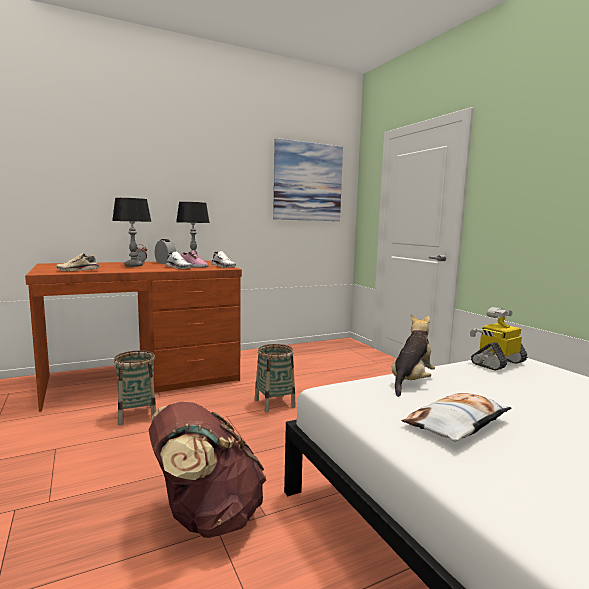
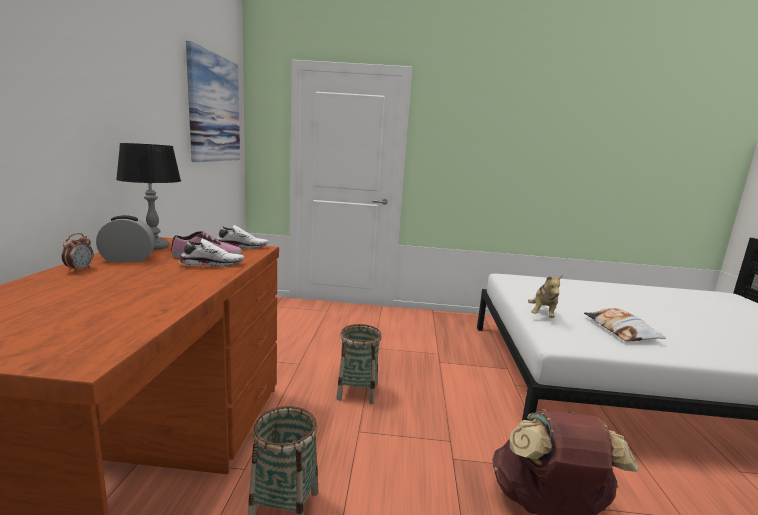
camera: 60 degrees left, 5 degrees up
(77, 271) = (119, 326): beige shoe -> none
(133, 266) = (122, 280): table lamp -> none
(411, 381) = (542, 315): plush toy -> plush toy turned 135 degrees counterclockwise
(497, 363) = (515, 283): toy robot -> none

